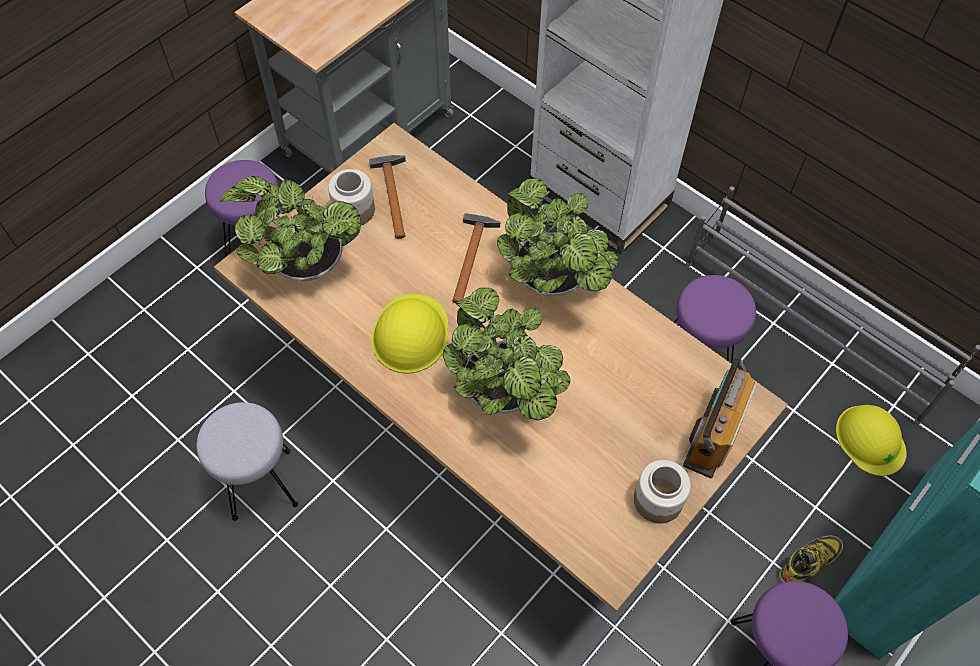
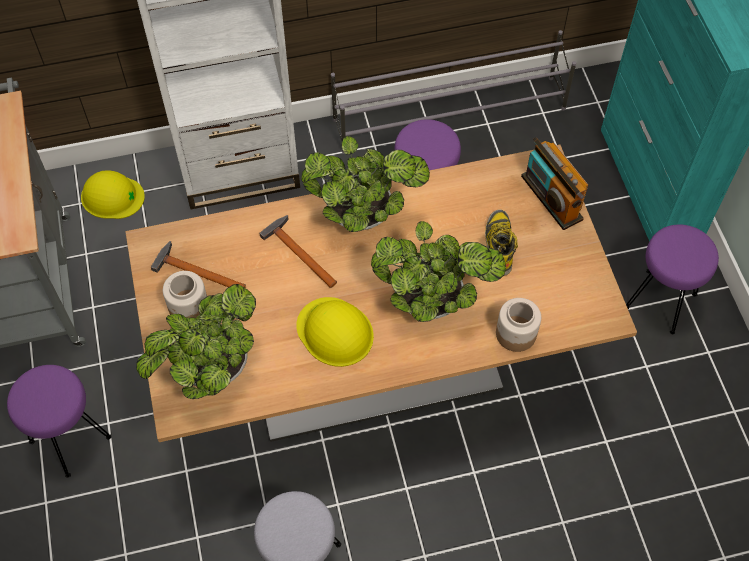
camera: 55 degrees left, 0 degrees up
(657, 500) = (577, 260): jar -> jar (515, 334)
(809, 561) = (615, 235): boot -> boot (499, 244)
(870, 439) = (557, 142): yellow hard hat -> yellow hard hat (112, 196)

